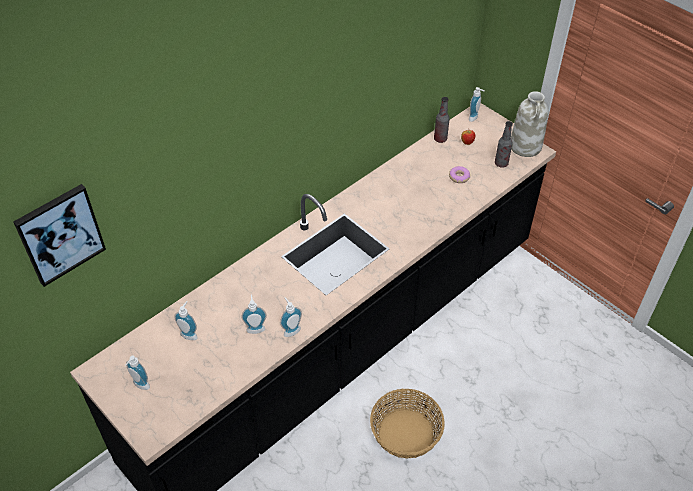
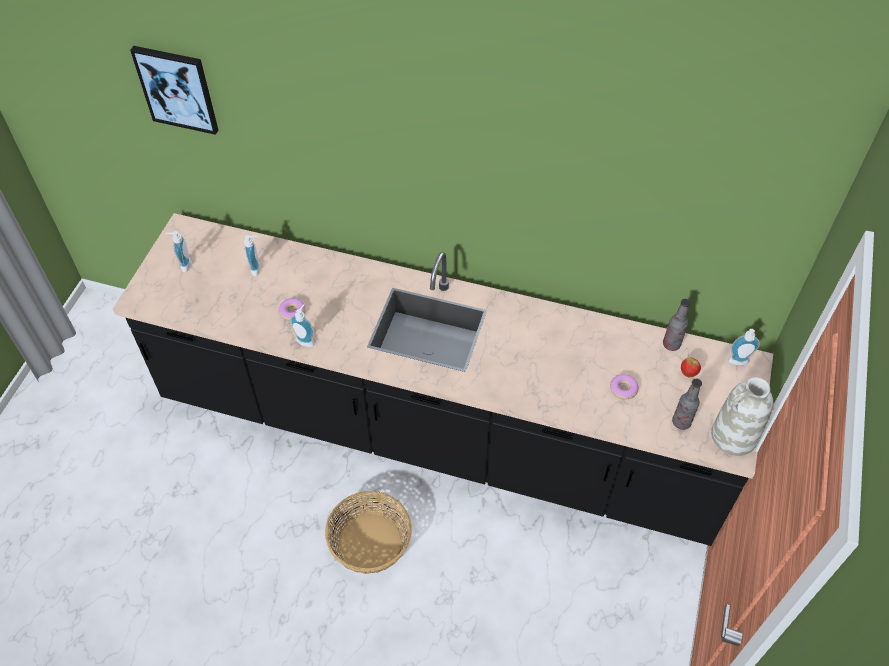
camera: 60 degrees right, 5 degrees up
(255, 328) = (292, 312): soap dispenser -> donut

